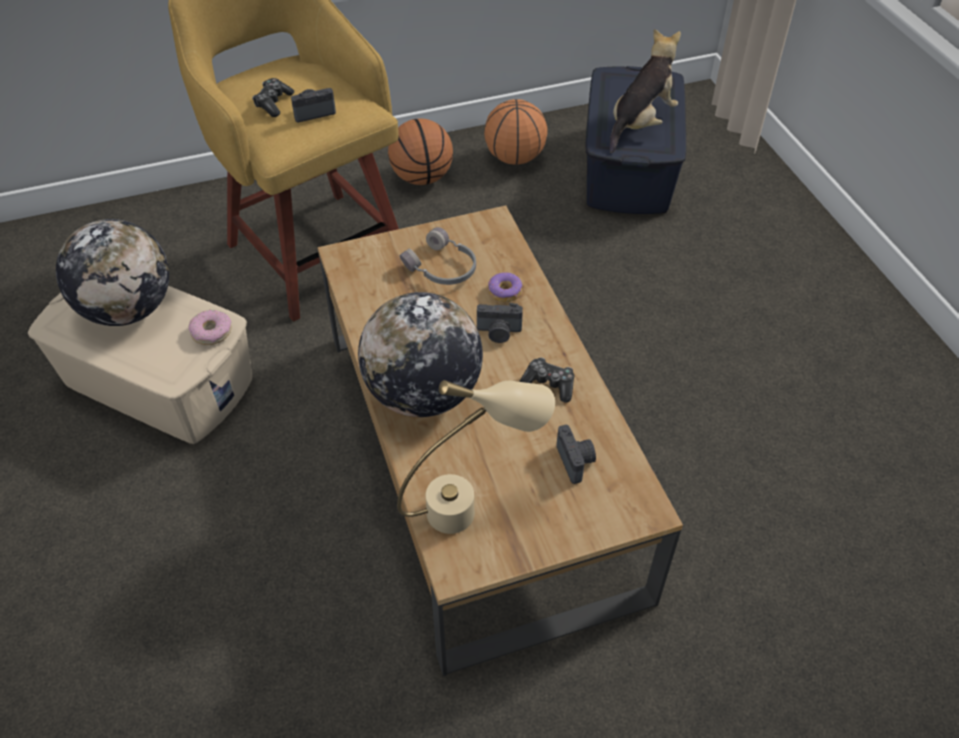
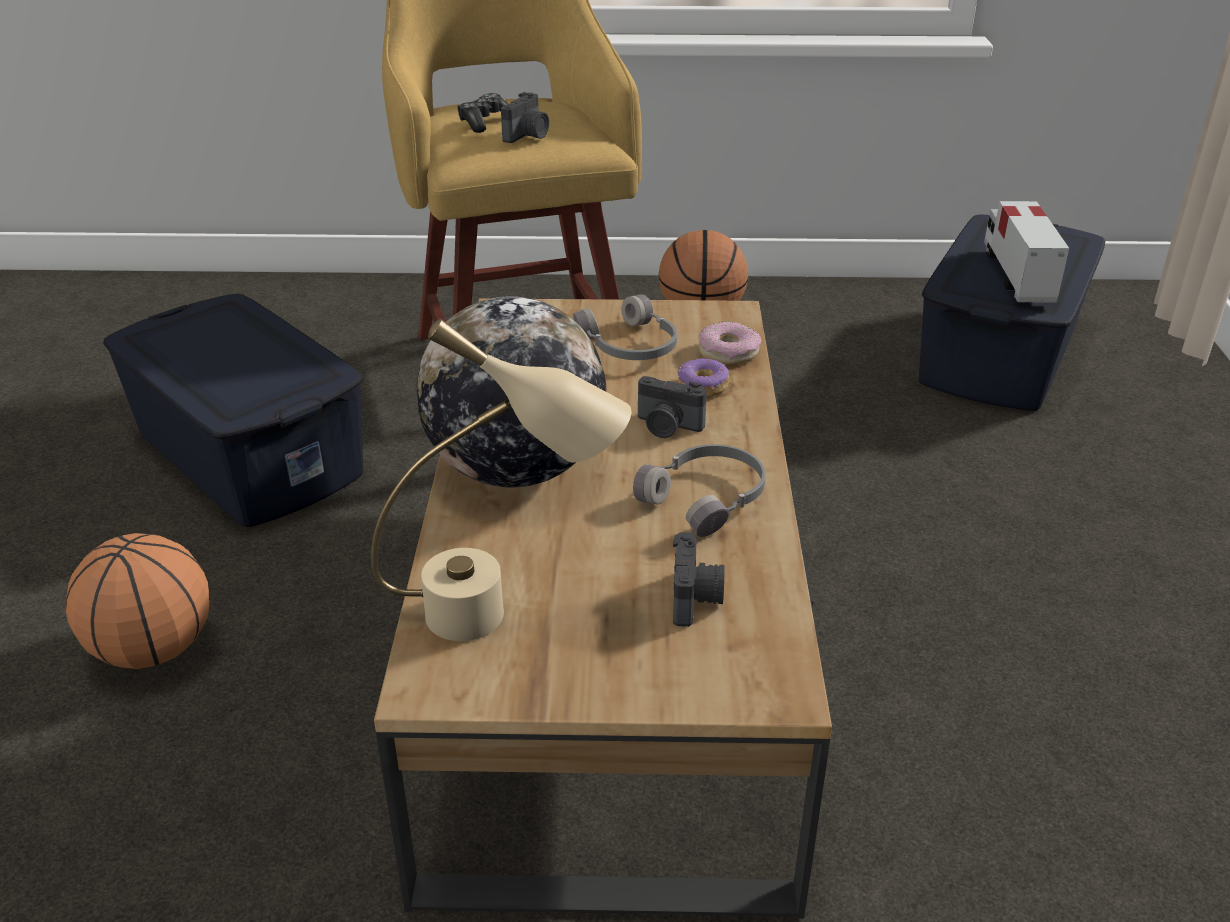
camera: 20 degrees right, 15 degrees down
(128, 309) = (230, 339): globe -> none
(159, 380) = (250, 452): beige storage box -> blue storage box
(211, 332) = (311, 379): donut -> donut (728, 352)
(313, 112) = (528, 135): camera -> camera turned 120 degrees clockwise
(514, 158) = (838, 316): basketball -> basketball (153, 650)
(549, 384) = (707, 499): game controller -> grey headphones
(640, 123) = (1017, 276): plush toy -> toy truck

